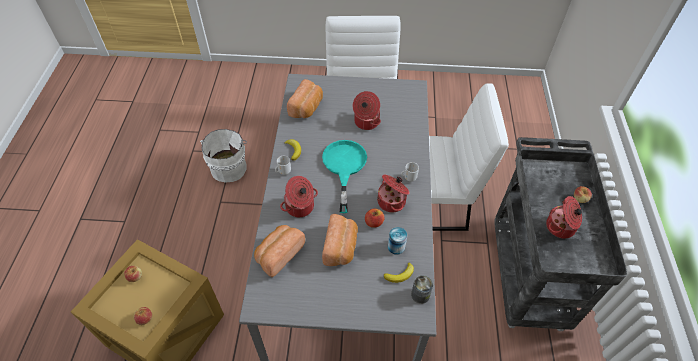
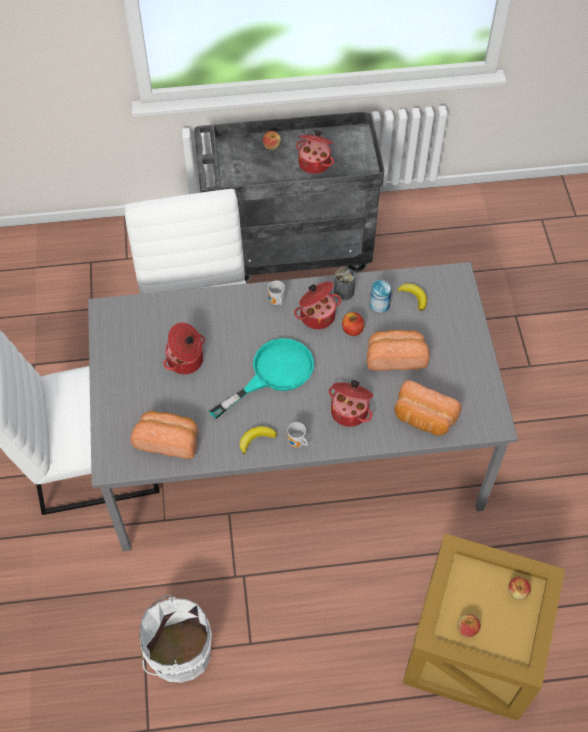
camera: 100 degrees left, 5 degrees up
(344, 167) = (273, 374): turquoise frying pan -> turquoise frying pan turned 150 degrees clockwise
(420, 295) = (432, 277): can -> can (344, 292)

